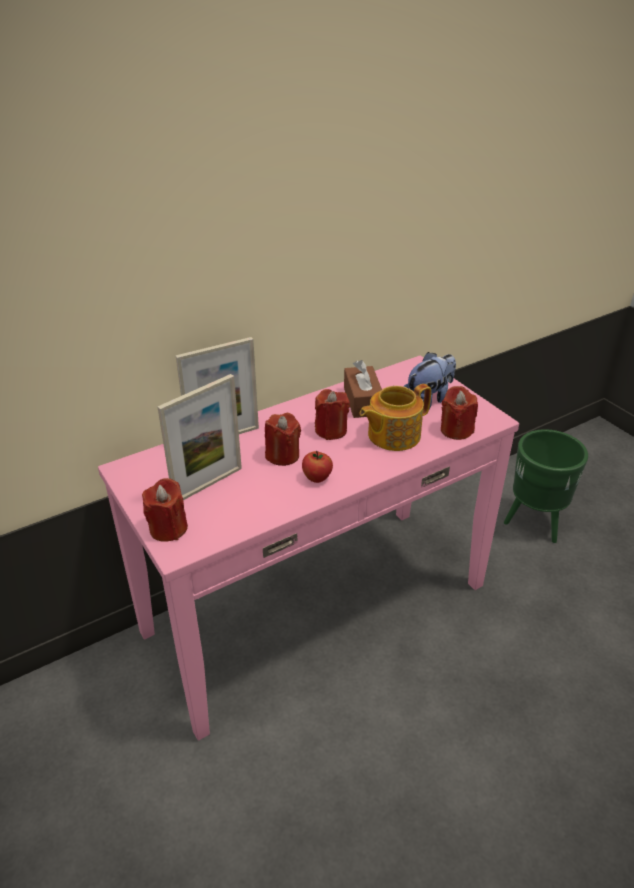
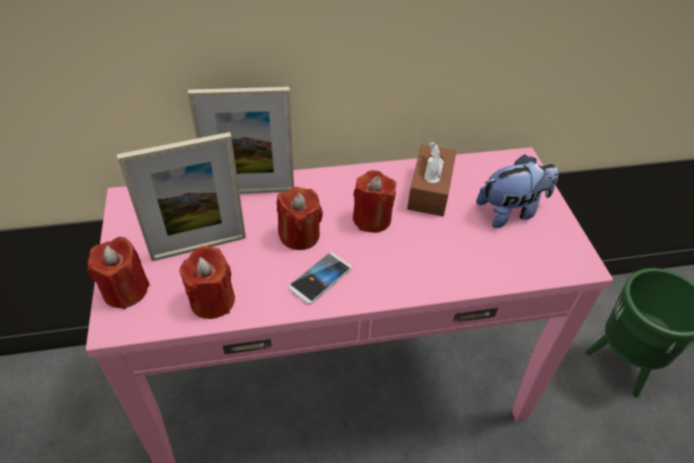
camera: 20 degrees right, 10 degrees up
(317, 478) = (320, 278): apple -> phone
(392, 435) = (440, 247): teapot -> none
(456, 430) = (523, 265): red candle -> red candle (212, 300)

